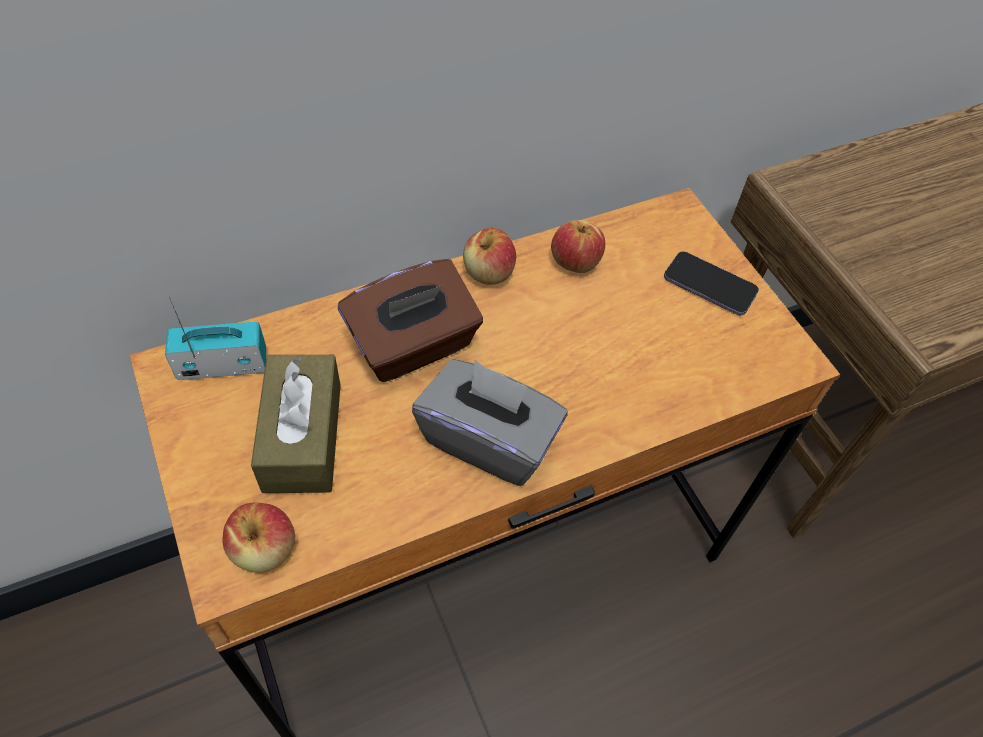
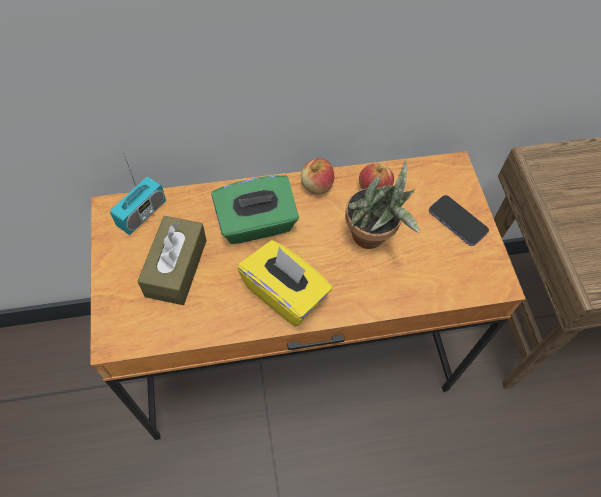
camera: 15 degrees right, 5 degrees up
(222, 365) = (142, 214): radio -> radio turned 120 degrees clockwise
(264, 549) = (137, 330): apple -> none
(413, 346) = (256, 224): brown tissue box -> green tissue box
(489, 440) = (285, 293): grey tissue box -> yellow tissue box
(596, 332) = (373, 238): none -> potted plant

